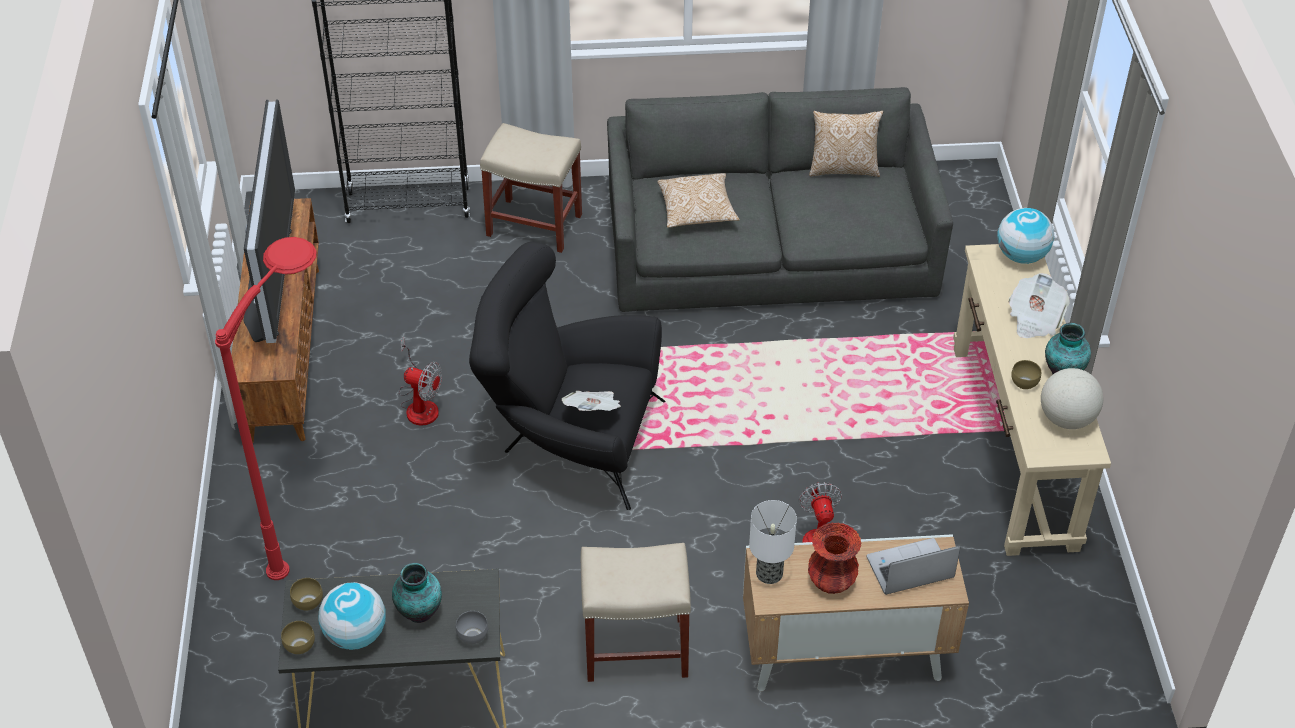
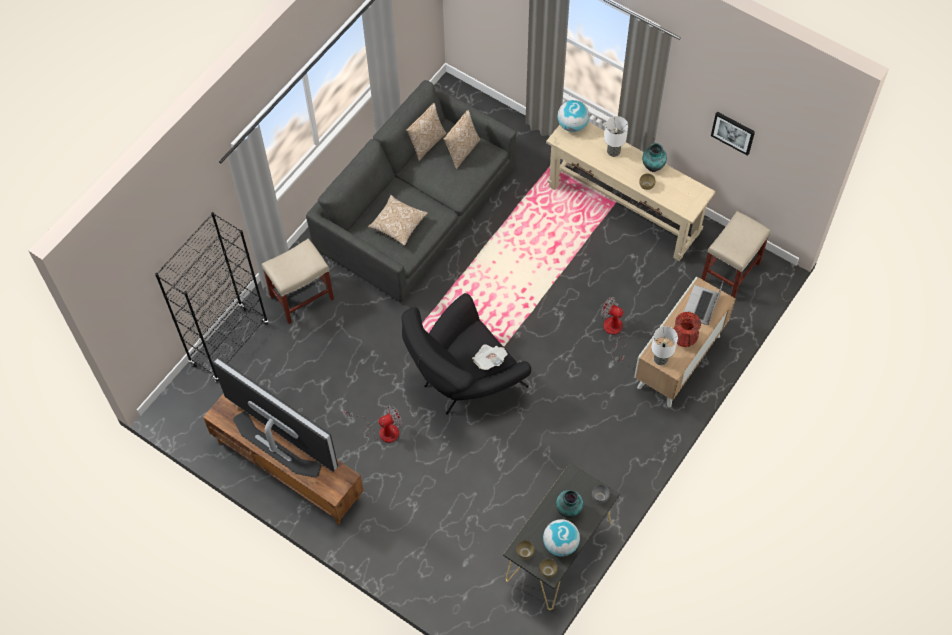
camera: 50 degrees left, 15 degrees up
(320, 521) = (420, 522): red floor lamp -> none
(634, 649) = (608, 440): beige stool -> beige stool (730, 272)
(872, 204) = (462, 151): none -> pillow
(1034, 319) = (614, 151): newspaper -> table lamp
(1066, 419) = (679, 187): globe -> none
(1177, 361) = (733, 132): none -> picture

